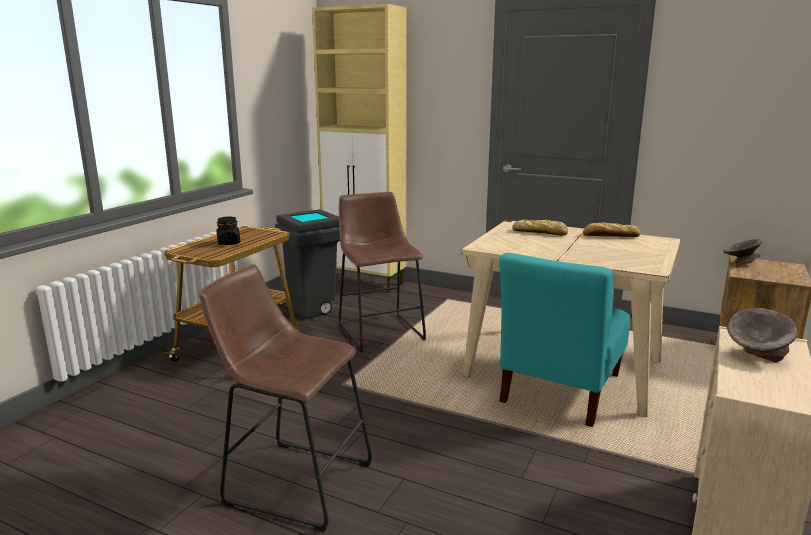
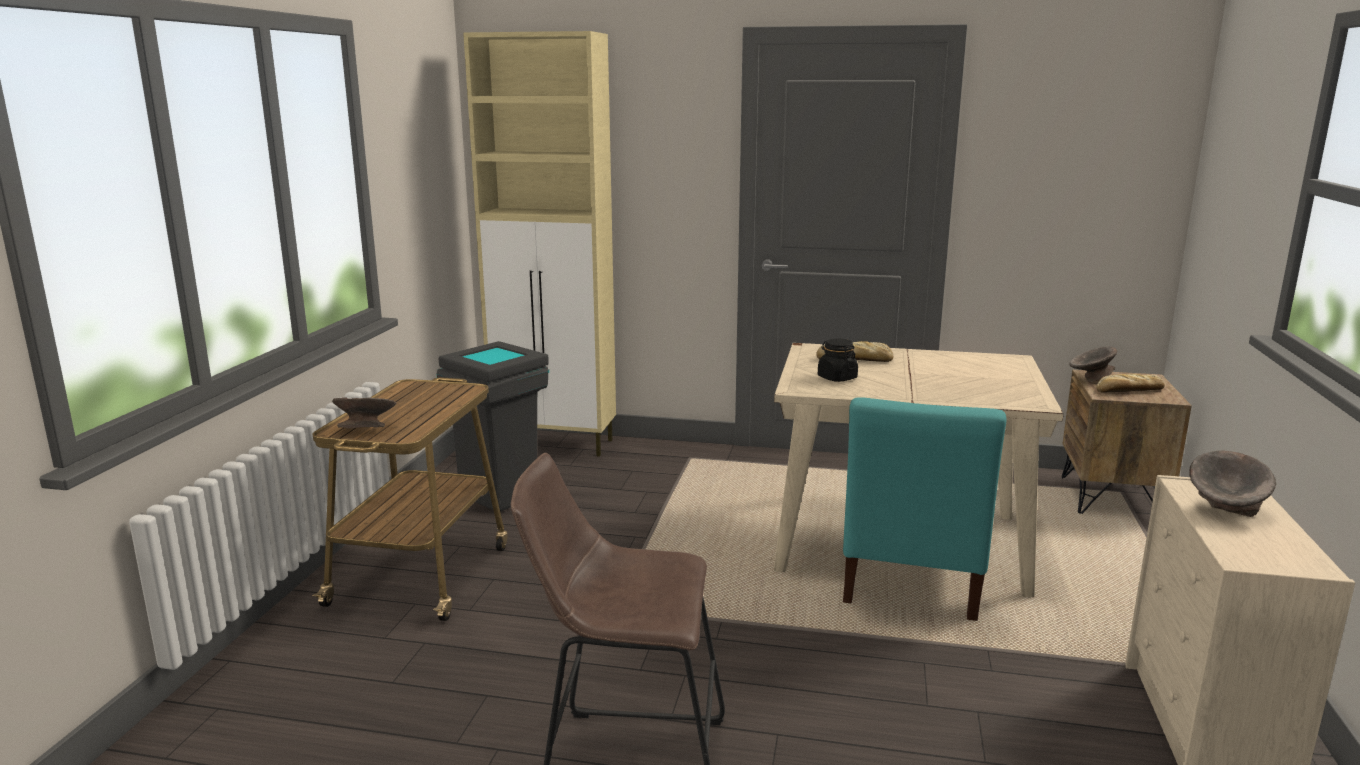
camera: 15 degrees left, 0 degrees up
(196, 251) = (366, 430): none -> grey bowl
(228, 243) = (405, 411): black jar -> black jar (837, 378)
(379, 330) = (619, 517): brown stool -> none
(609, 236) = (946, 358): bread -> bread (1128, 390)

